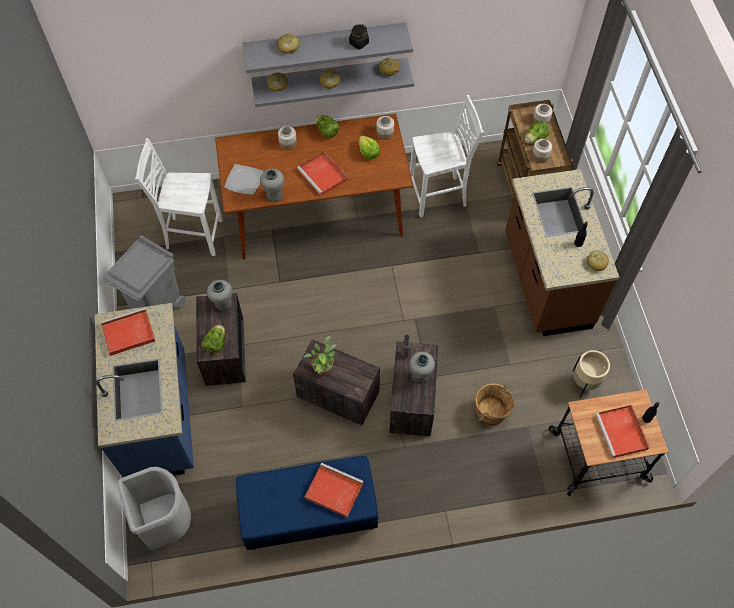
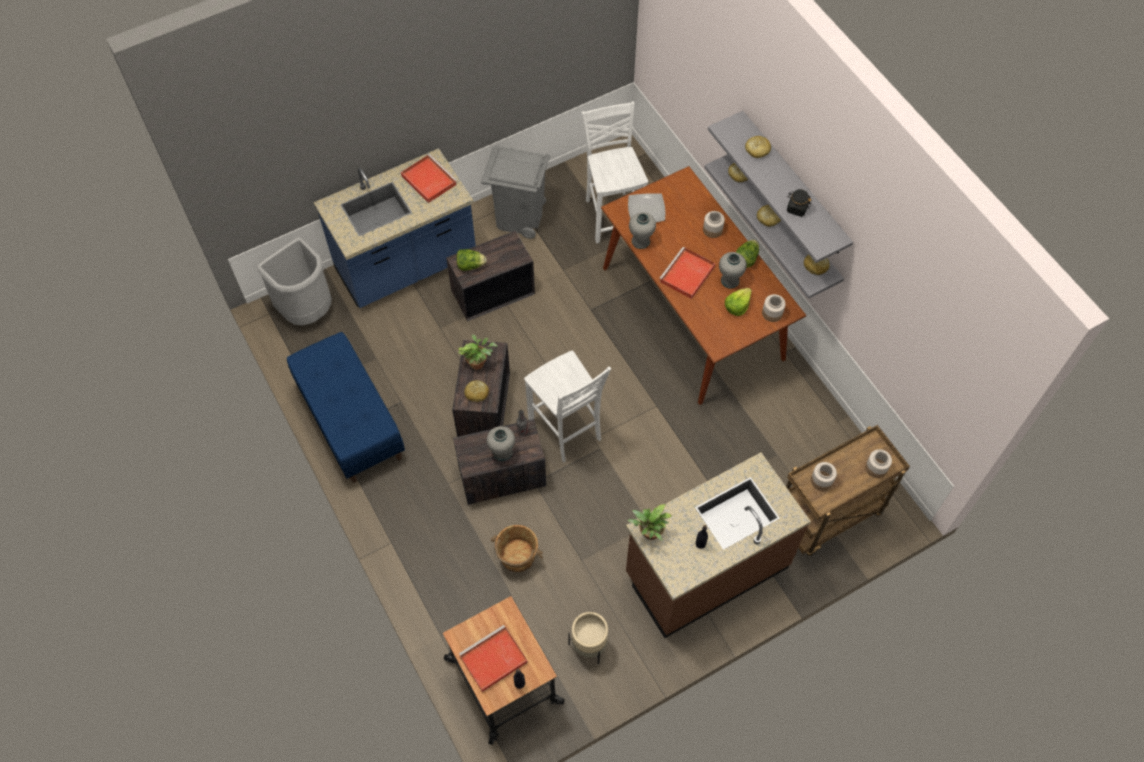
camera: 70 degrees right, 0 degrees up
(223, 304) = (516, 255): grey vase -> grey vase (729, 281)
(332, 491) = (352, 414): red tray -> none
(439, 196) = (771, 425): white chair -> white chair (566, 430)
(535, 139) = (844, 468): lettuce -> none
(560, 274) = (649, 534): none -> potted plant
(596, 263) = (682, 569): bread -> bread (477, 393)

